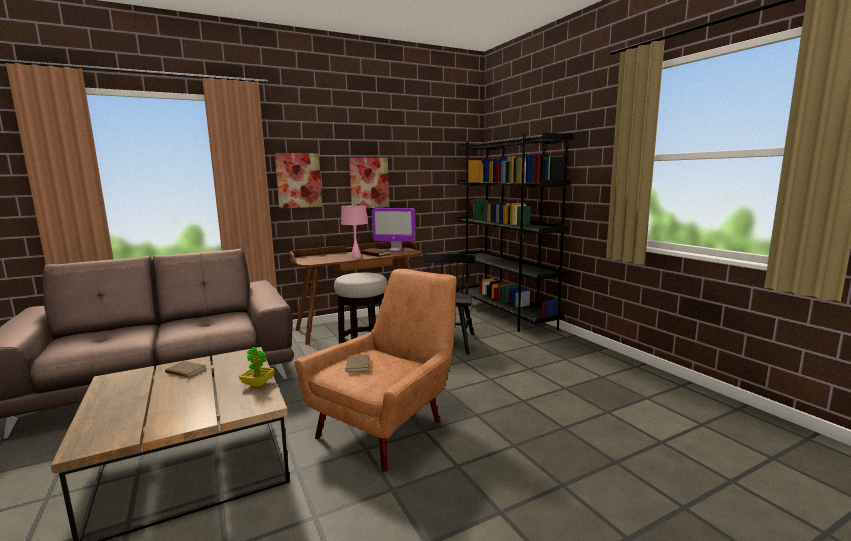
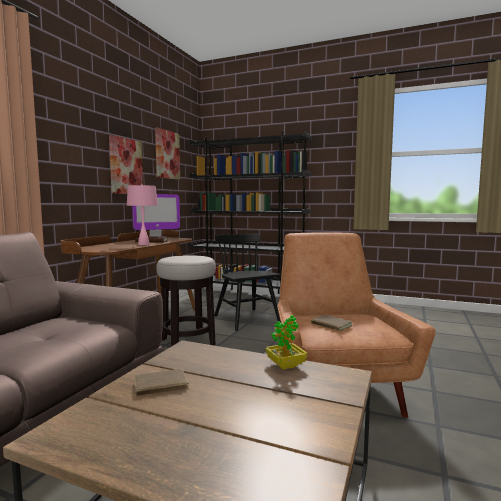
camera: 40 degrees left, 5 degrees down
(298, 180) = (61, 153): picture -> picture (167, 155)

